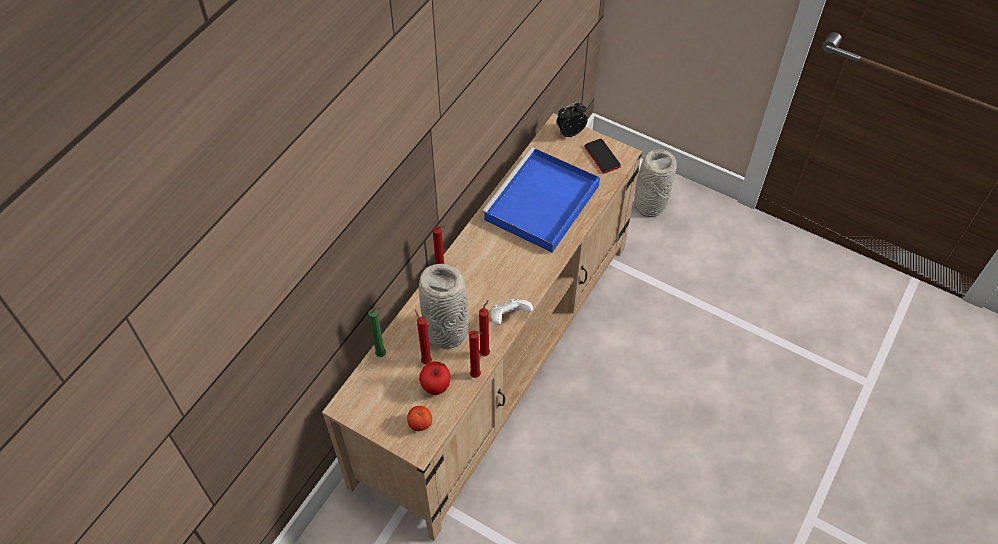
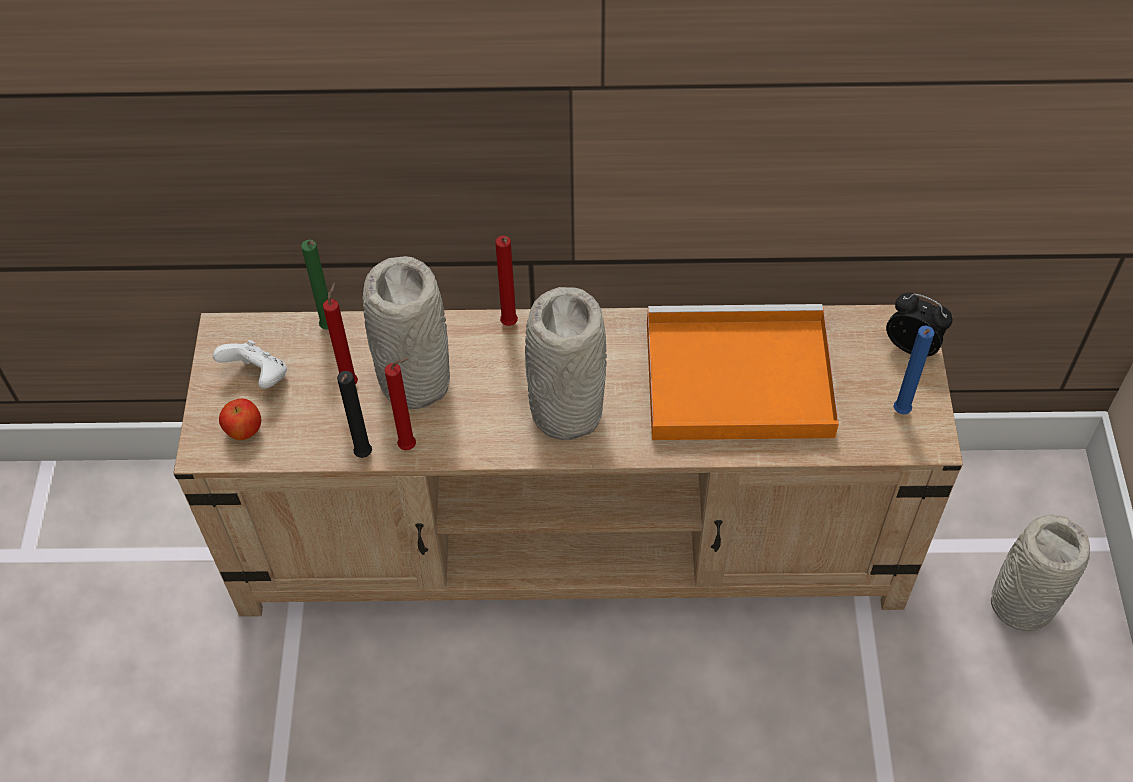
camera: 60 degrees right, 0 degrees up
(436, 387) = (314, 417): apple -> none
(477, 376) = (363, 457): red candle -> black candle
(509, 317) = (491, 445): white game controller -> white game controller (258, 376)
(513, 278) = (566, 414): none -> grey vase
(541, 204) = (733, 379): blue tray -> orange tray
(602, 156) = (900, 413): phone -> blue candle

